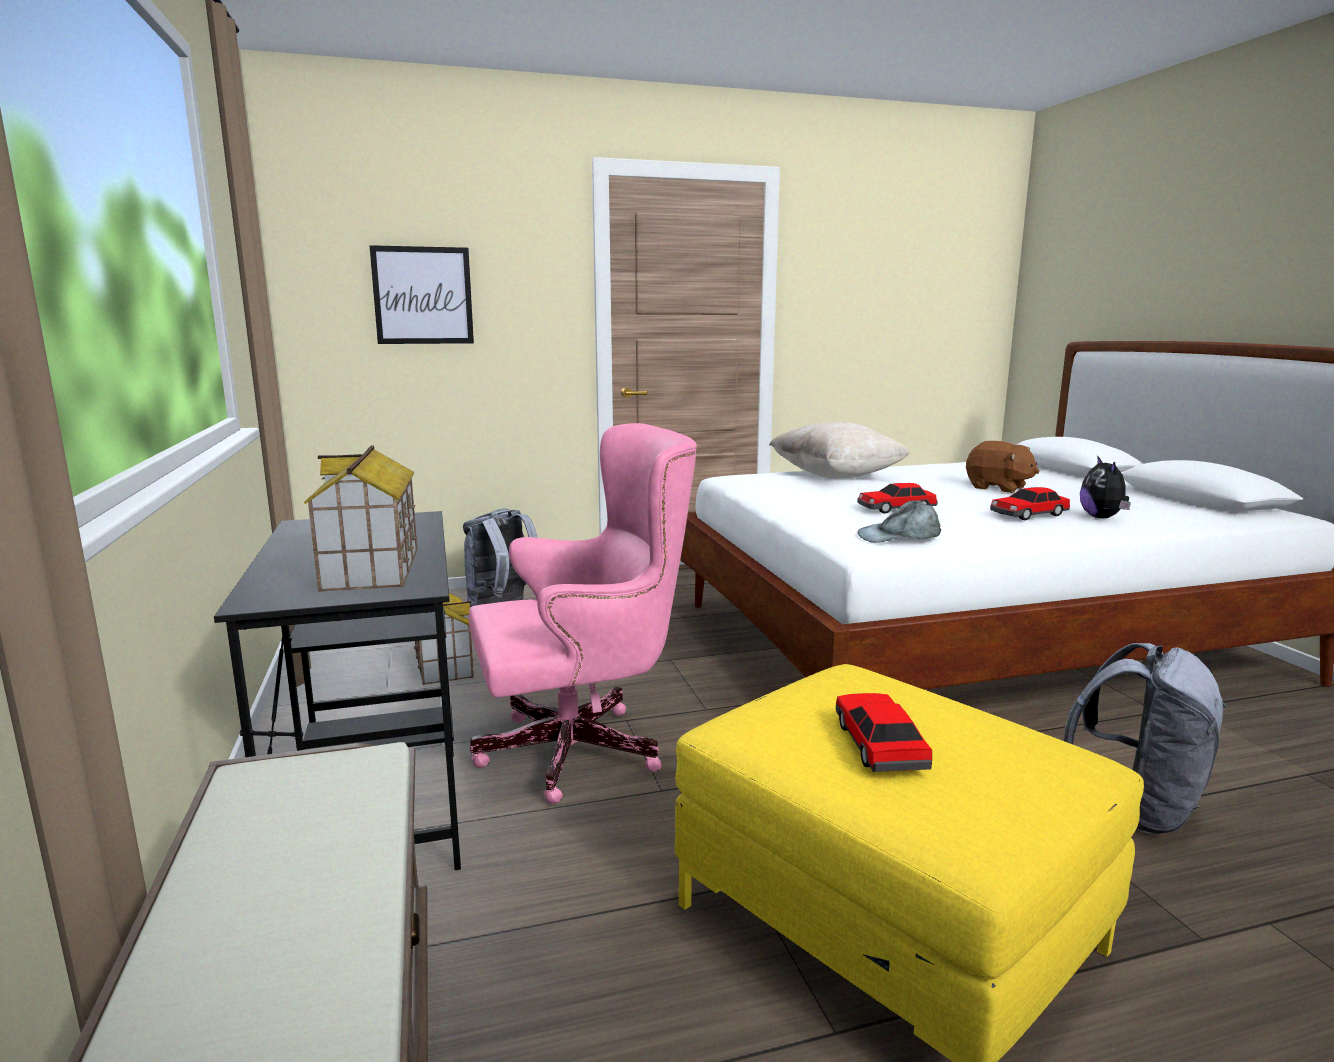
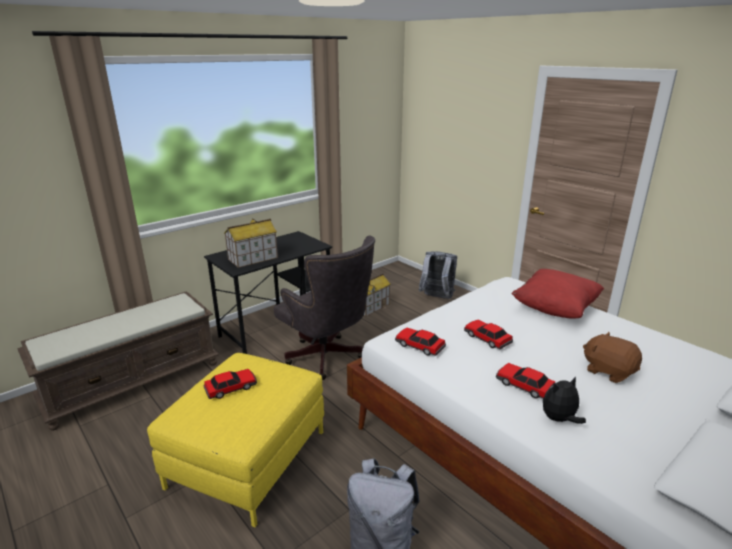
camera: 65 degrees right, 10 degrees up
(423, 295) = (451, 137): picture -> none
(582, 750) = (327, 358): pink office chair -> grey office chair
(836, 476) = (554, 309): beige pillow -> red pillow
(899, 536) = (419, 346): grey cap -> toy car
(998, 488) = (608, 371): brown plush toy -> brown plush toy turned 120 degrees clockwise

